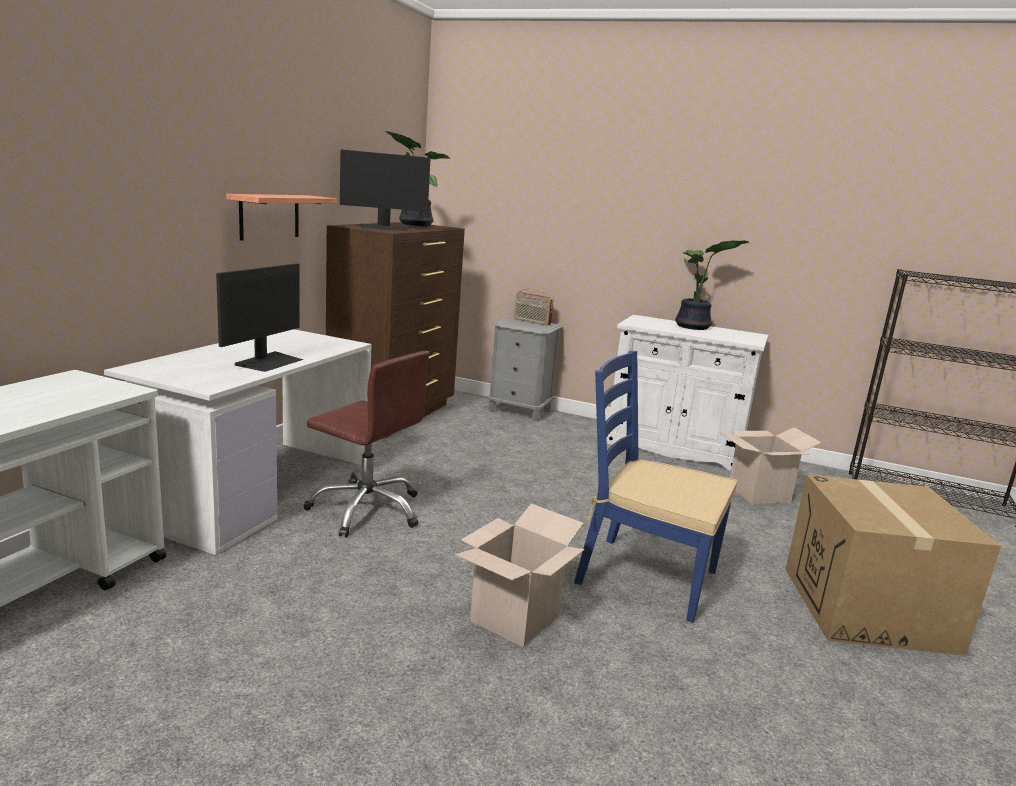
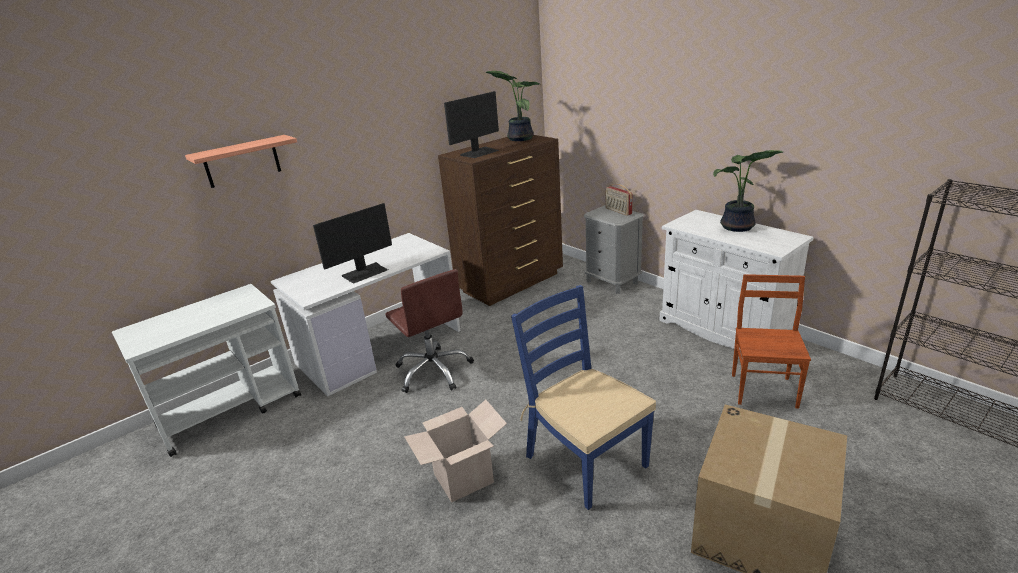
camera: 30 degrees right, 10 degrees up
(269, 216) = (387, 160): shelf -> shelf (242, 161)
(384, 228) = (479, 152): monitor -> monitor turned 60 degrees counterclockwise
(758, 493) = (764, 390): cardboard box -> brown chair

